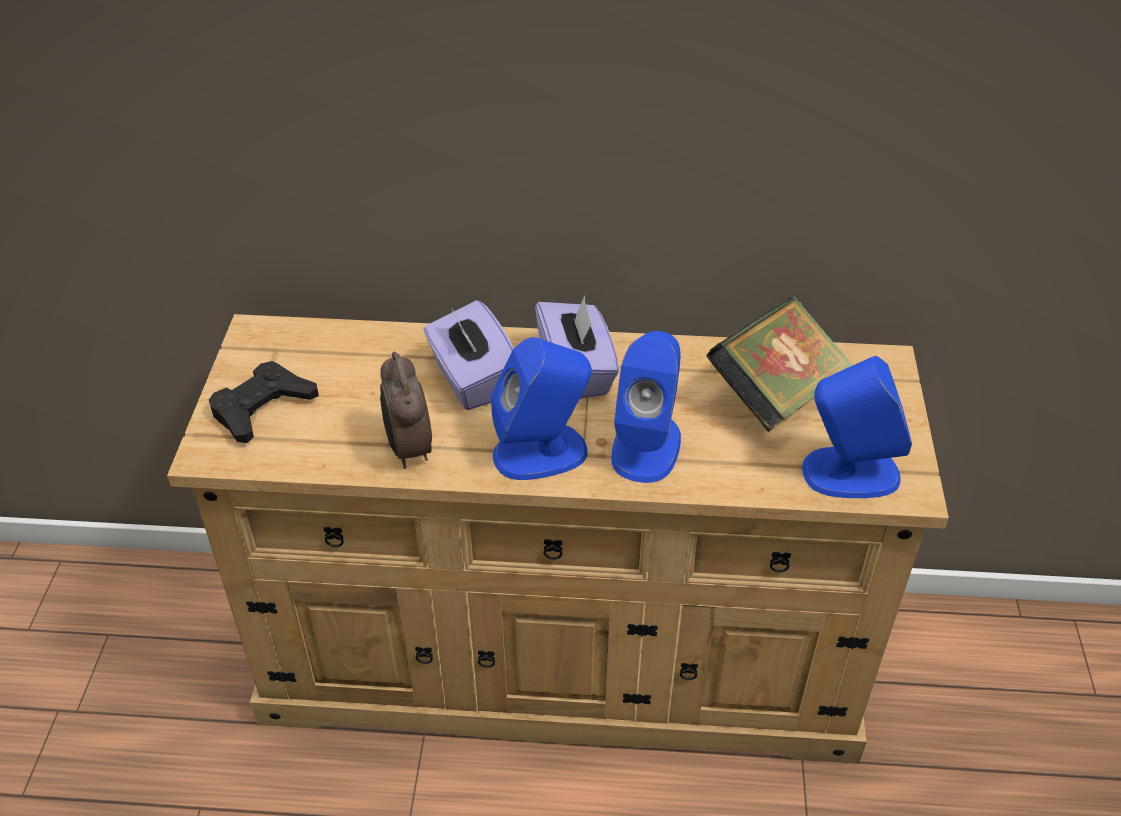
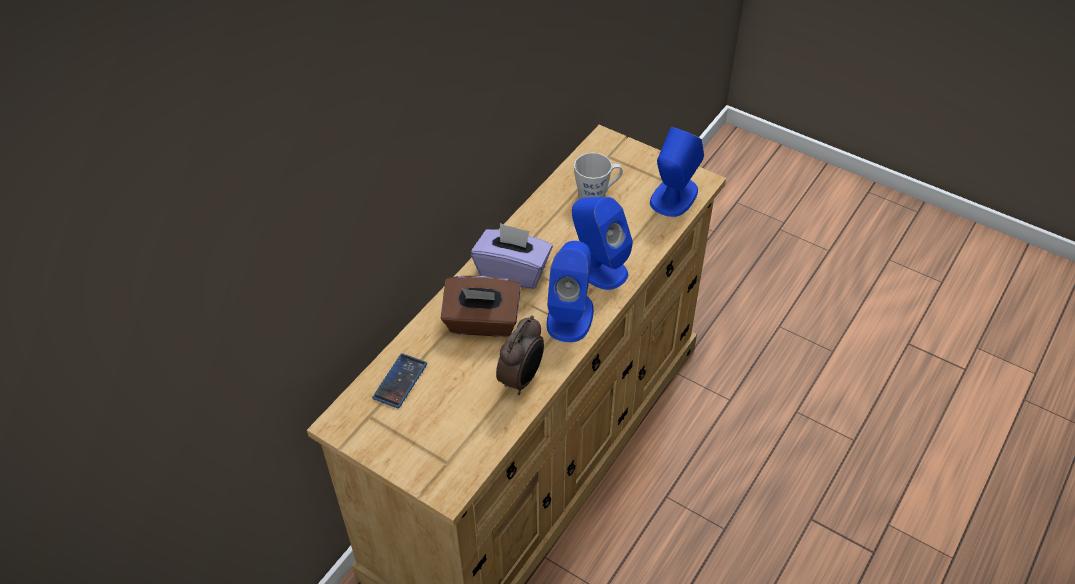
camera: 60 degrees left, 5 degrees up
(262, 408) = (425, 444): black game controller -> none
(340, 351) = (400, 381): none -> phone
(408, 449) = (522, 378): alarm clock -> alarm clock turned 75 degrees counterclockwise
(472, 380) = (482, 322): purple tissue box -> brown tissue box
(775, 395) = (597, 195): book -> grey mug

